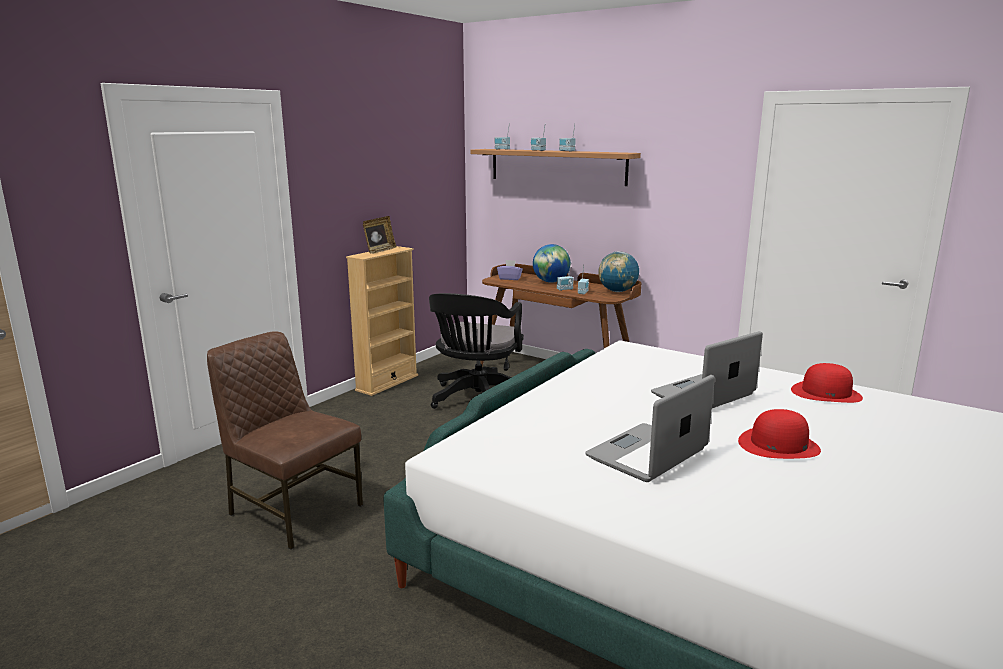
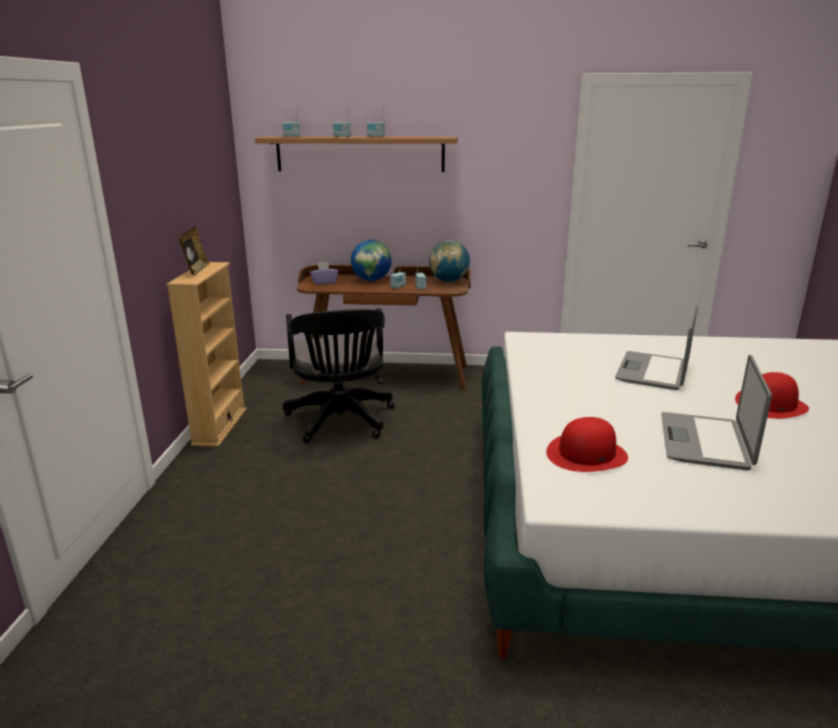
camera: 30 degrees left, 5 degrees up
(293, 510) = (285, 616): brown chair -> none
(826, 393) = (726, 349): red hat -> red hat (587, 454)

